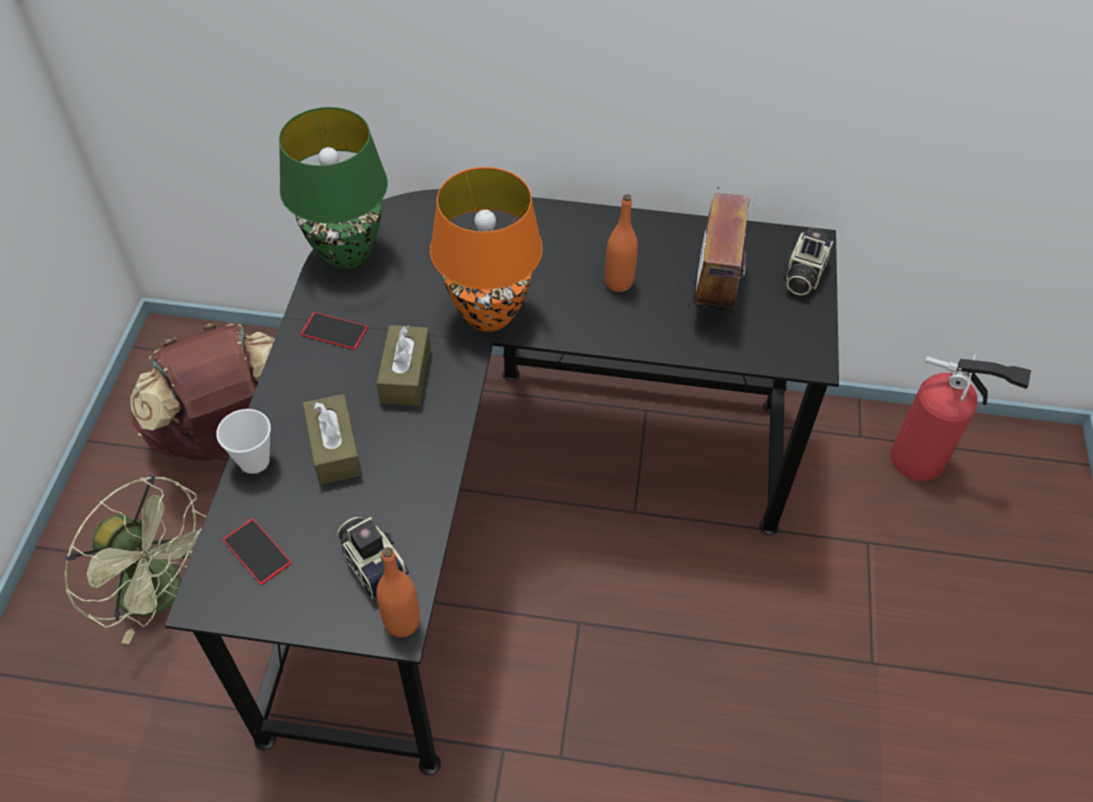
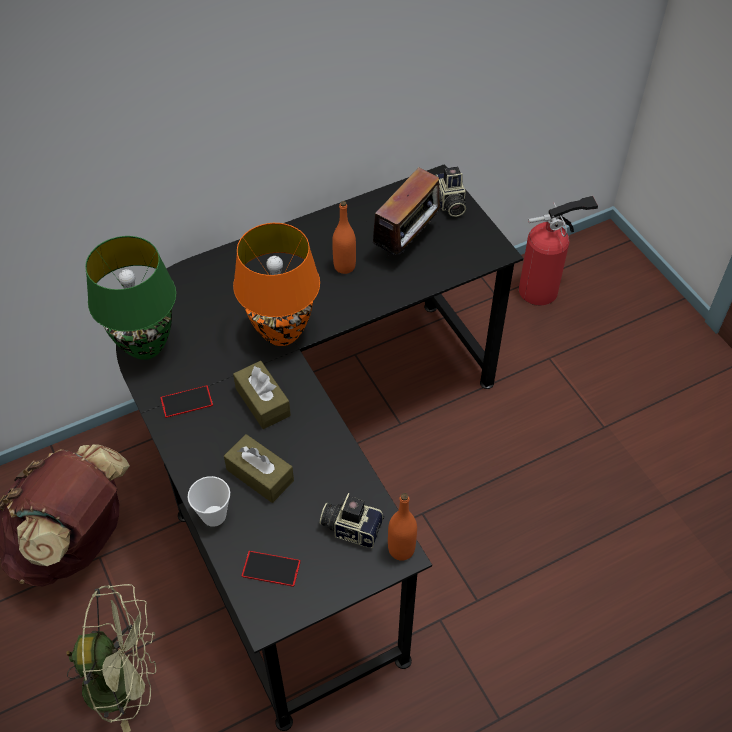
camera: 35 degrees left, 0 degrees up
(713, 294) = (407, 242): radio -> radio turned 120 degrees counterclockwise

